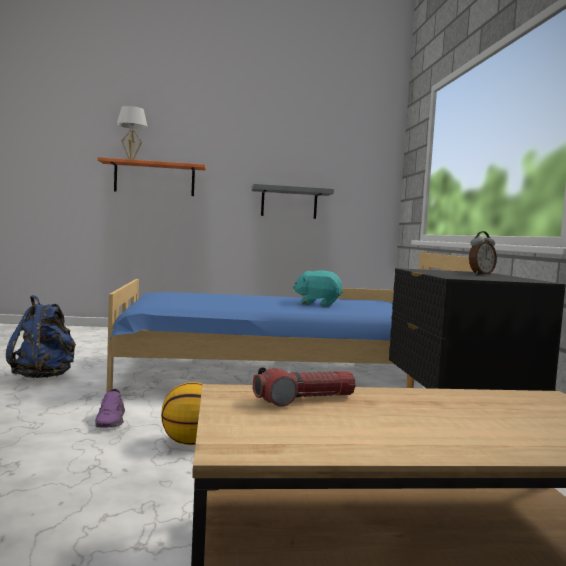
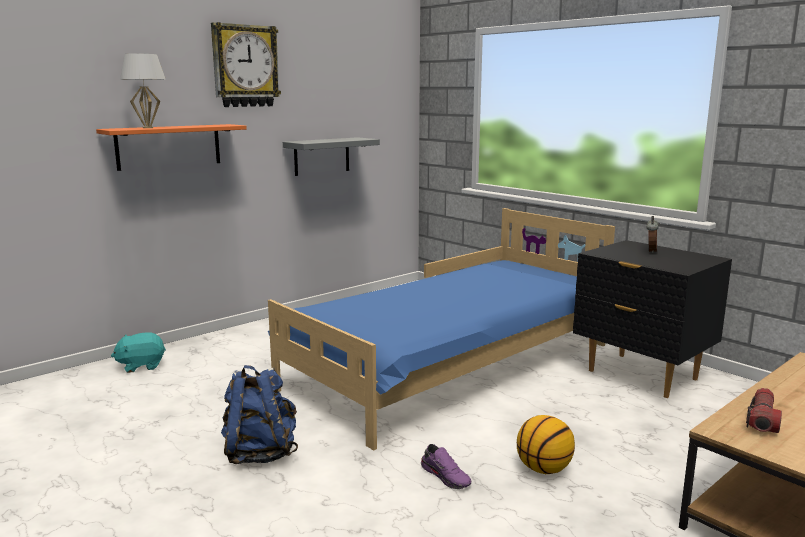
camera: 35 degrees left, 10 degrees up
(224, 124) = (245, 66): none -> wall clock
(318, 304) = (475, 289): turquoise plush toy -> turquoise plush toy (141, 366)

